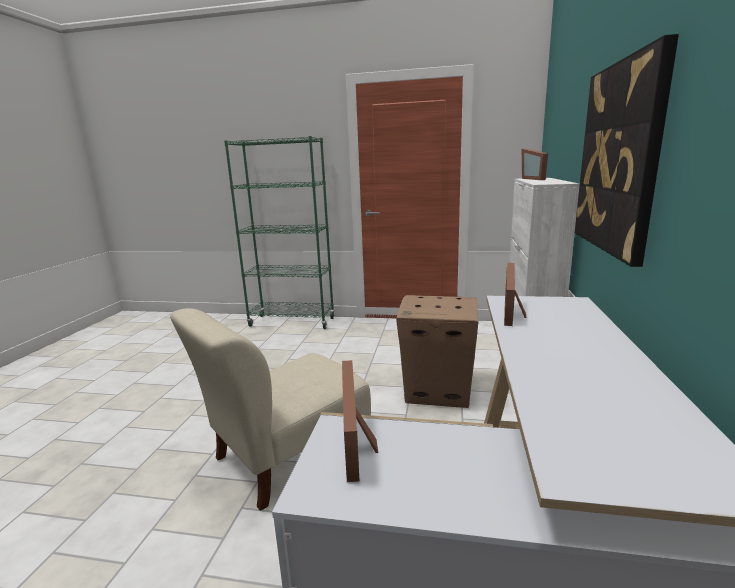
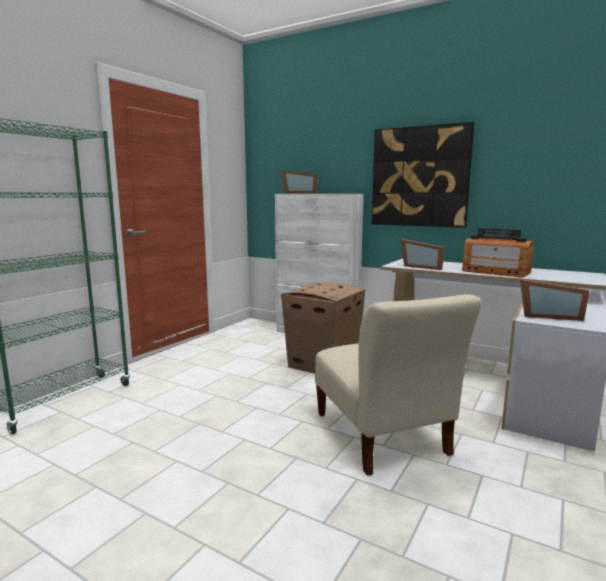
camera: 70 degrees left, 5 degrees down
(546, 363) = (495, 272): none -> radio

